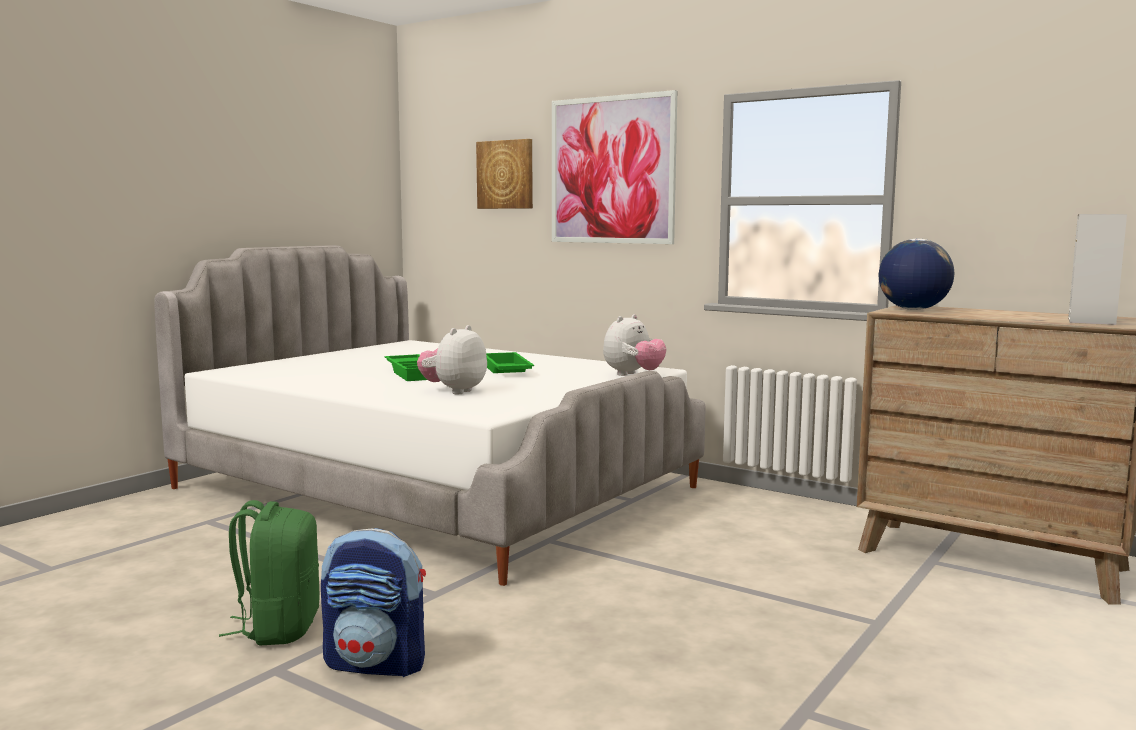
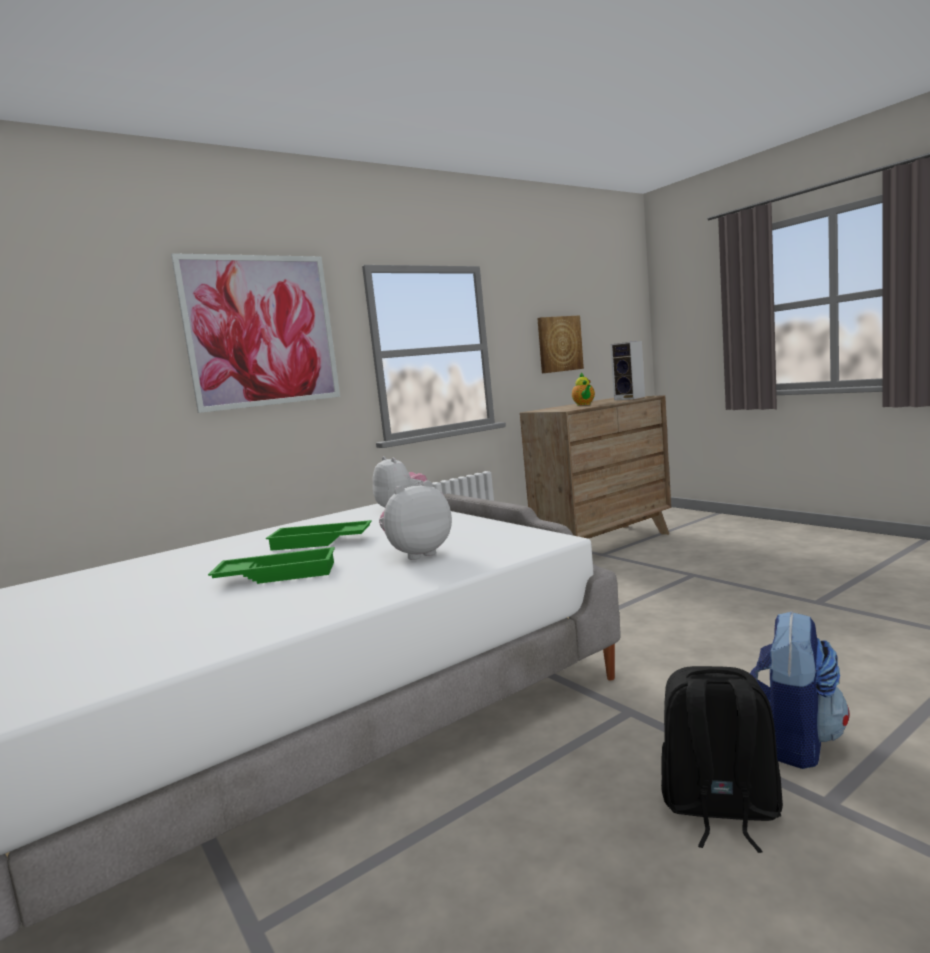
camera: 70 degrees left, 0 degrees up
(278, 628) = (719, 809): green backpack -> black backpack
(454, 391) = (417, 554): plush toy -> plush toy turned 105 degrees clockwise
(506, 174) = (106, 340): picture -> picture (559, 344)
(913, 309) = (555, 409): globe -> none
(989, 313) = (584, 404): none -> teapot

